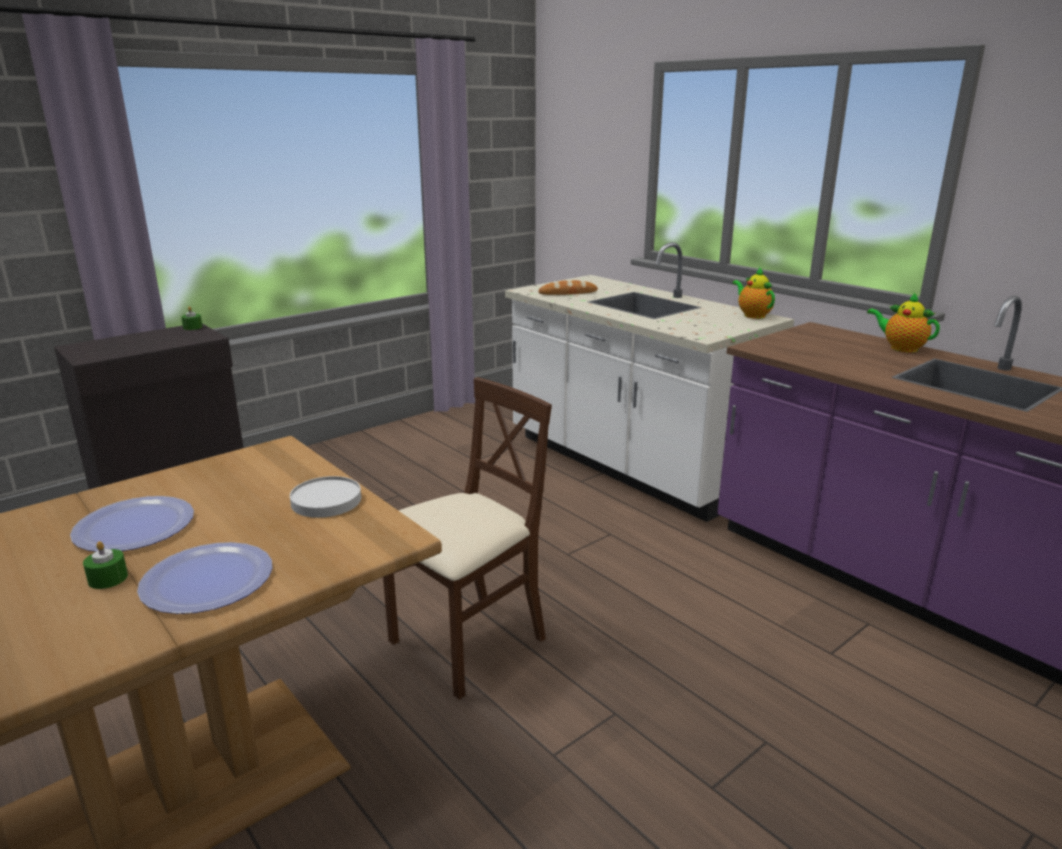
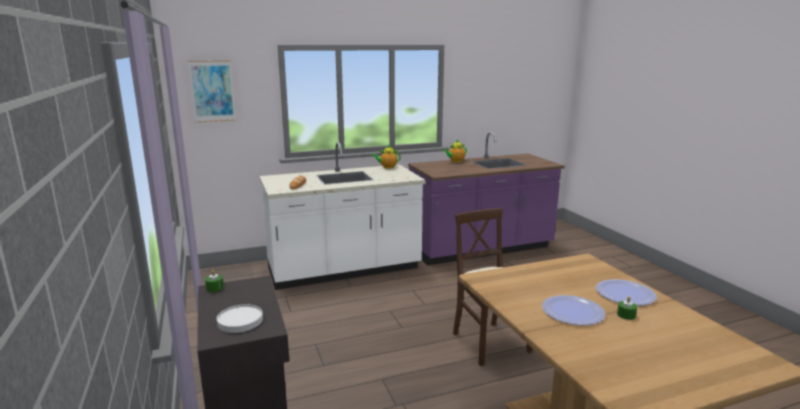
camera: 70 degrees left, 5 degrees down
(326, 501) = (550, 269): white plate -> white plate (240, 321)
(577, 137) = (212, 91): none -> picture

